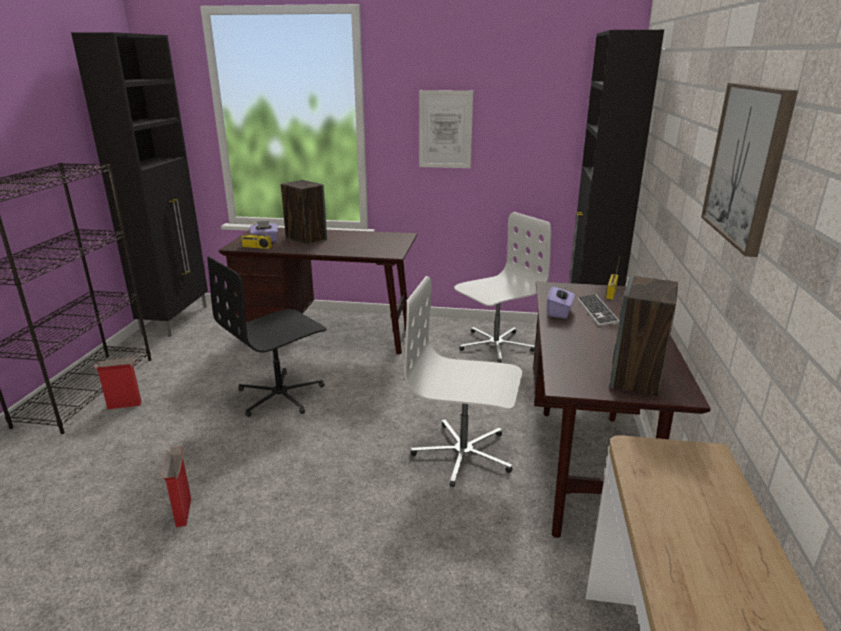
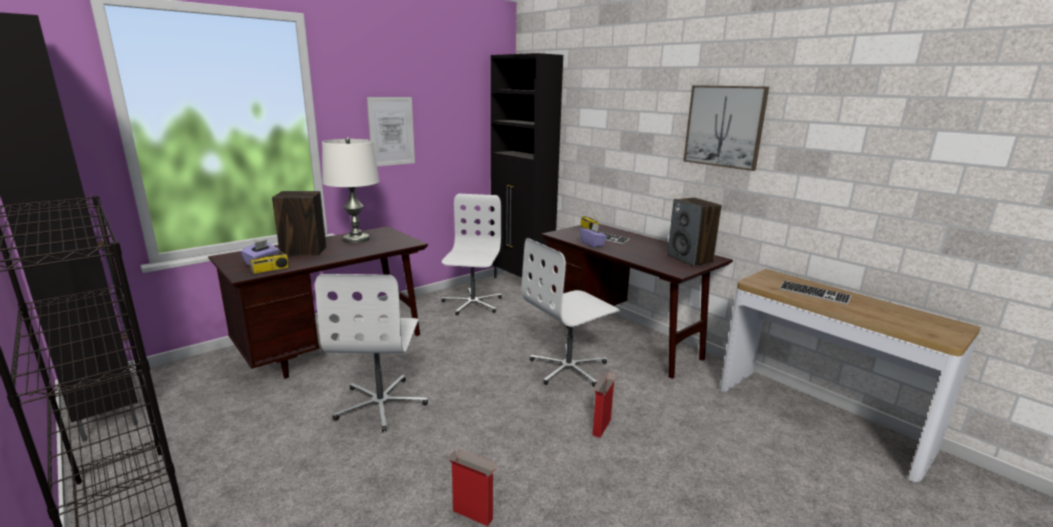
camera: 50 degrees left, 5 degrees down
(125, 405) = (225, 499): cardboard box -> cardboard box (602, 427)
(281, 395) = (381, 404): black office chair -> white office chair
(363, 239) = (356, 239): none -> white table lamp
(689, 518) = (814, 294): none -> keyboard

